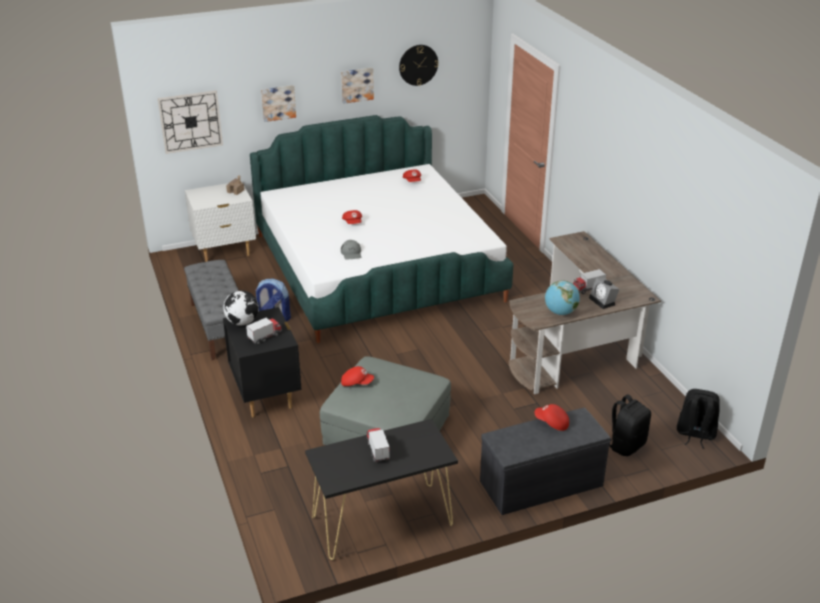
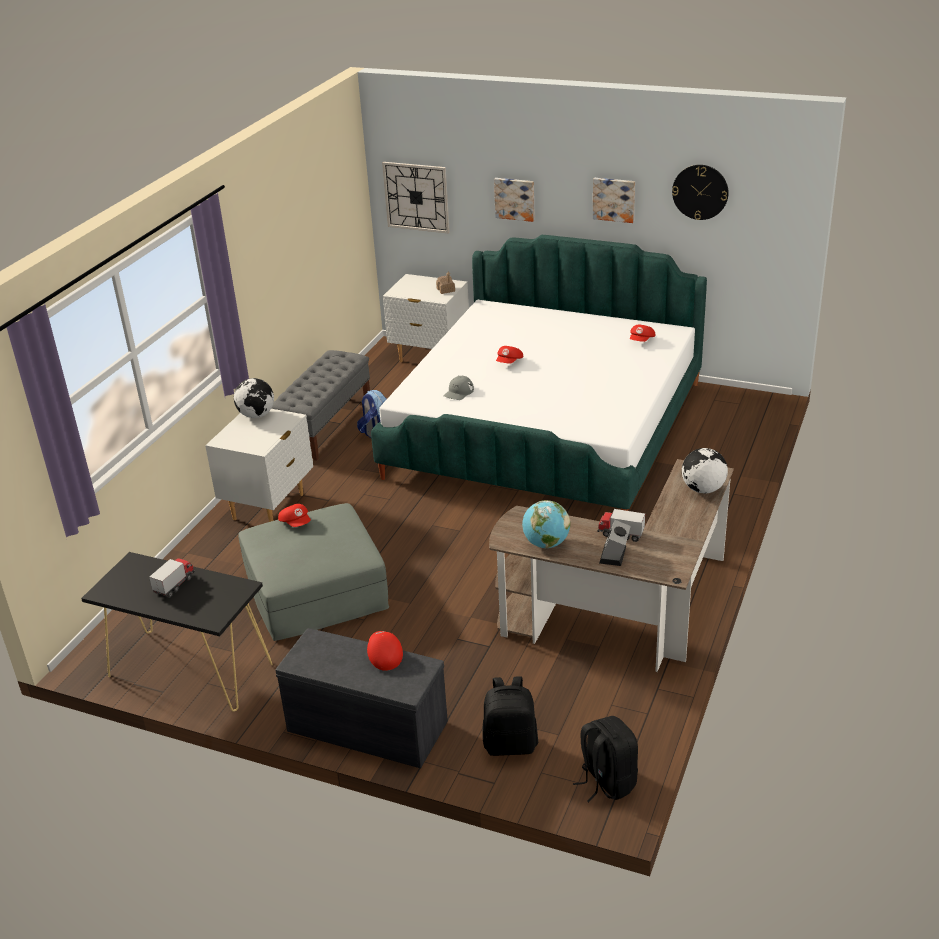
camera: 45 degrees right, 0 degrees up
(265, 337) = (252, 436): toy truck -> none
(266, 396) = (269, 507): black nightstand -> white nightstand
(588, 248) = (703, 489): none -> globe

